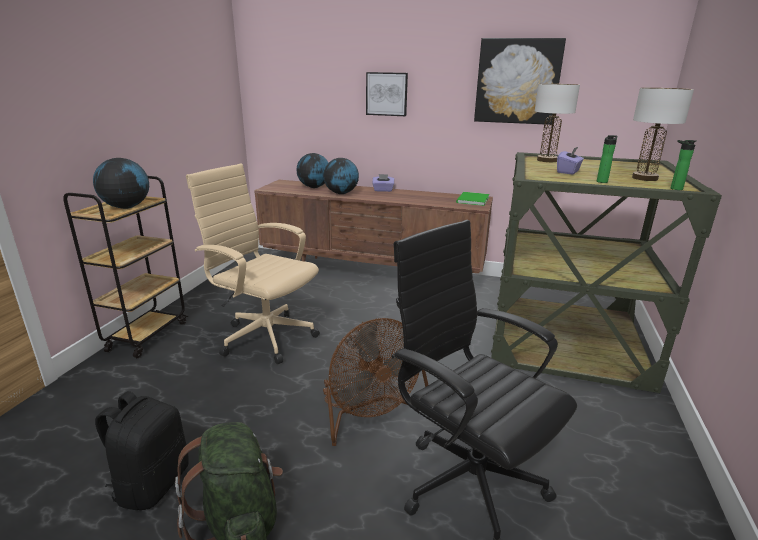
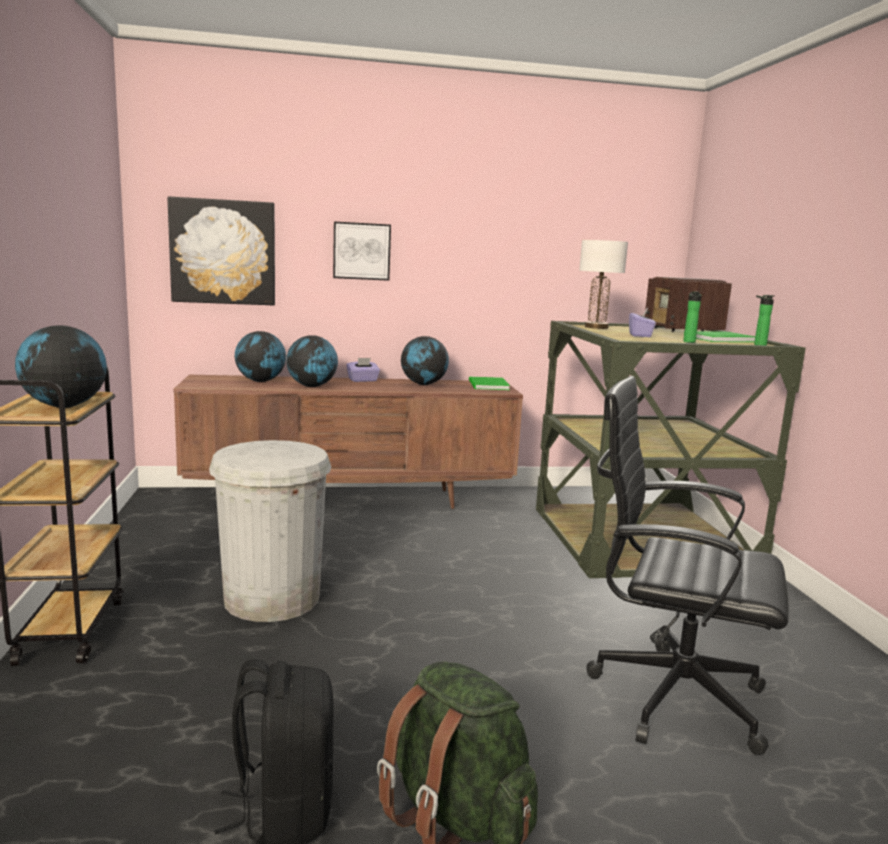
camera: 25 degrees left, 10 degrees down
(264, 336) = (272, 598): beige office chair -> white trash can
(367, 415) = (500, 659): brown fan -> none
(423, 196) = (424, 384): none -> globe
(517, 81) = (527, 240): picture -> picture (223, 252)
(631, 166) = (683, 330): none -> radio
(644, 178) = (716, 339): table lamp -> green book

